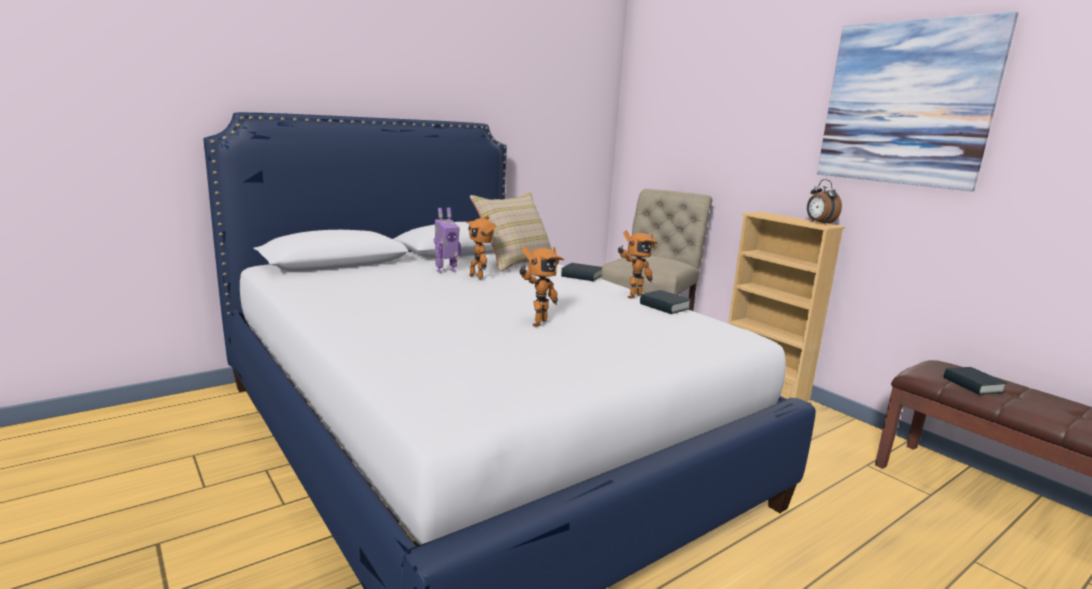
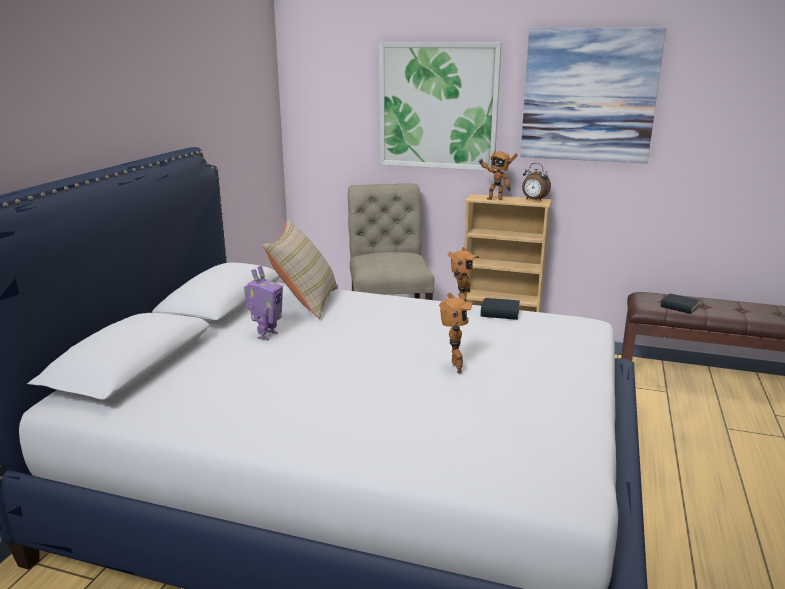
camera: 35 degrees left, 5 degrees up
(478, 277) = (308, 332): toy robot -> toy robot (494, 198)
(581, 276) = (387, 300): book -> none
(744, 116) = (438, 106): none -> picture

